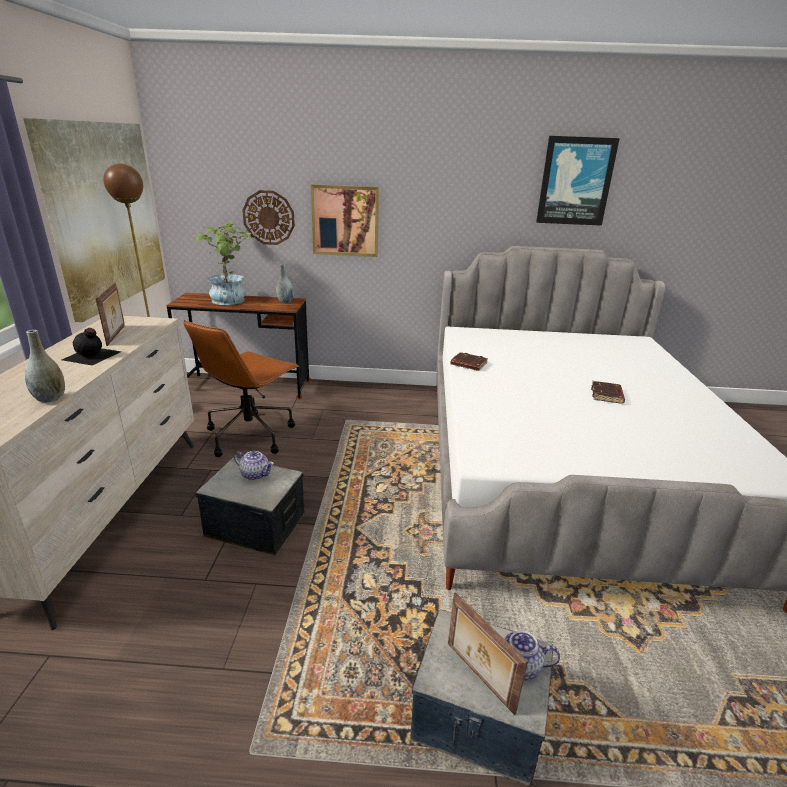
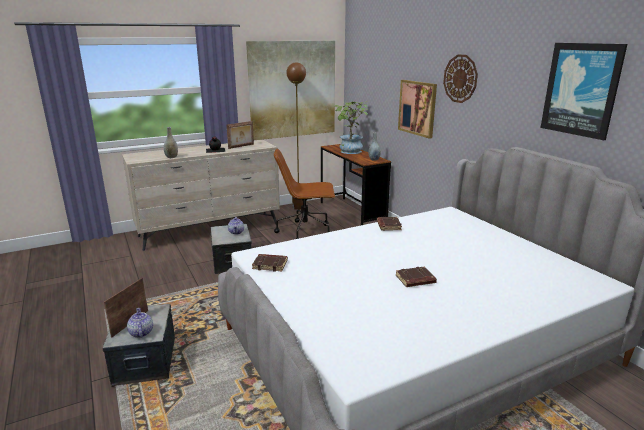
camera: 60 degrees right, 5 degrees down
(269, 218) = (383, 101): wall clock -> wall clock (460, 78)
(524, 457) = (270, 265): none -> brown book

